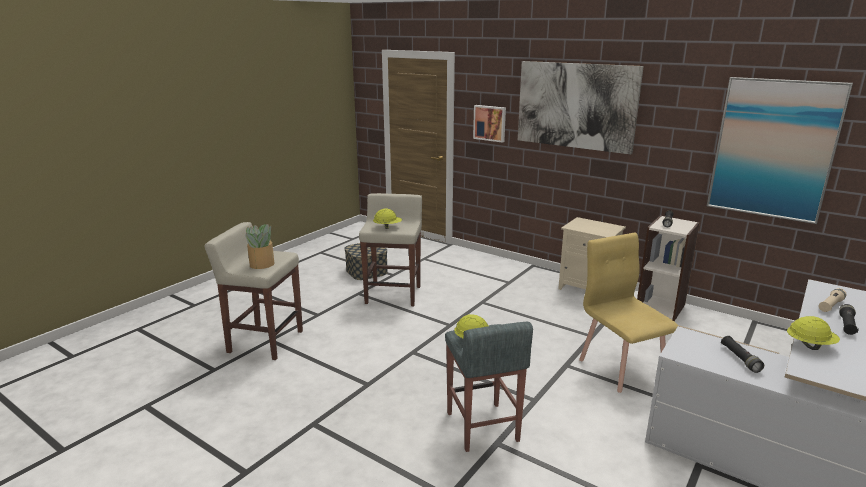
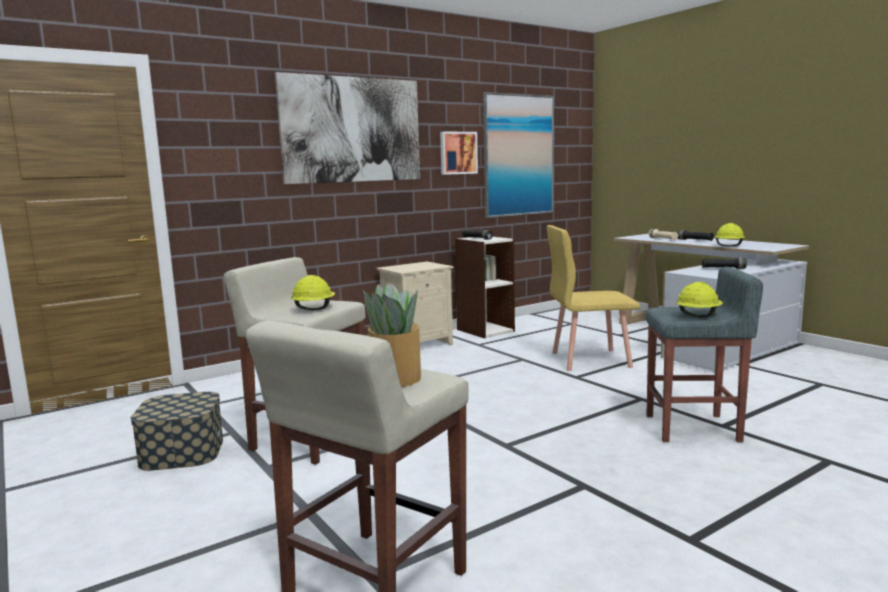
camera: 70 degrees left, 10 degrees down
(490, 123) = (233, 166): picture -> picture (457, 153)

